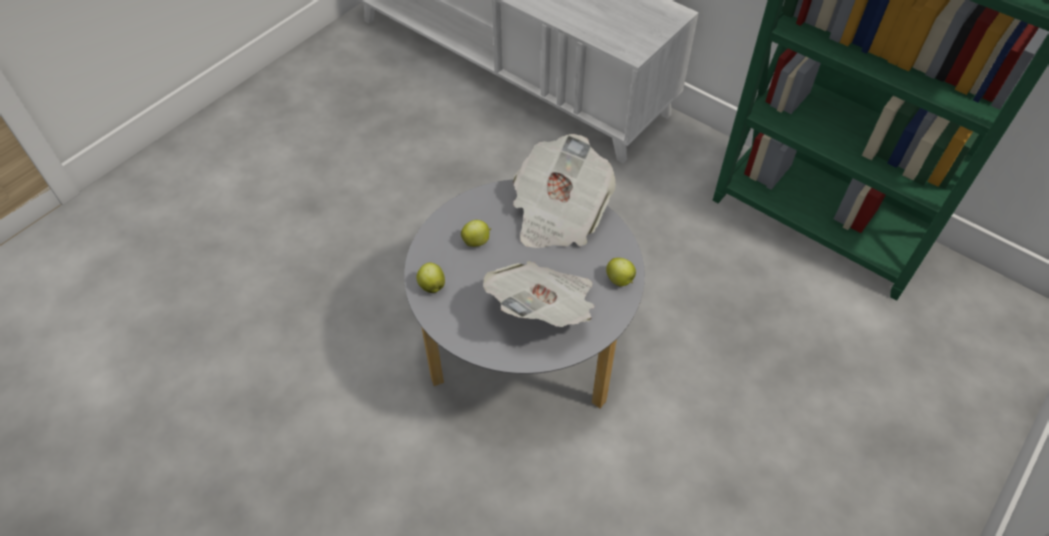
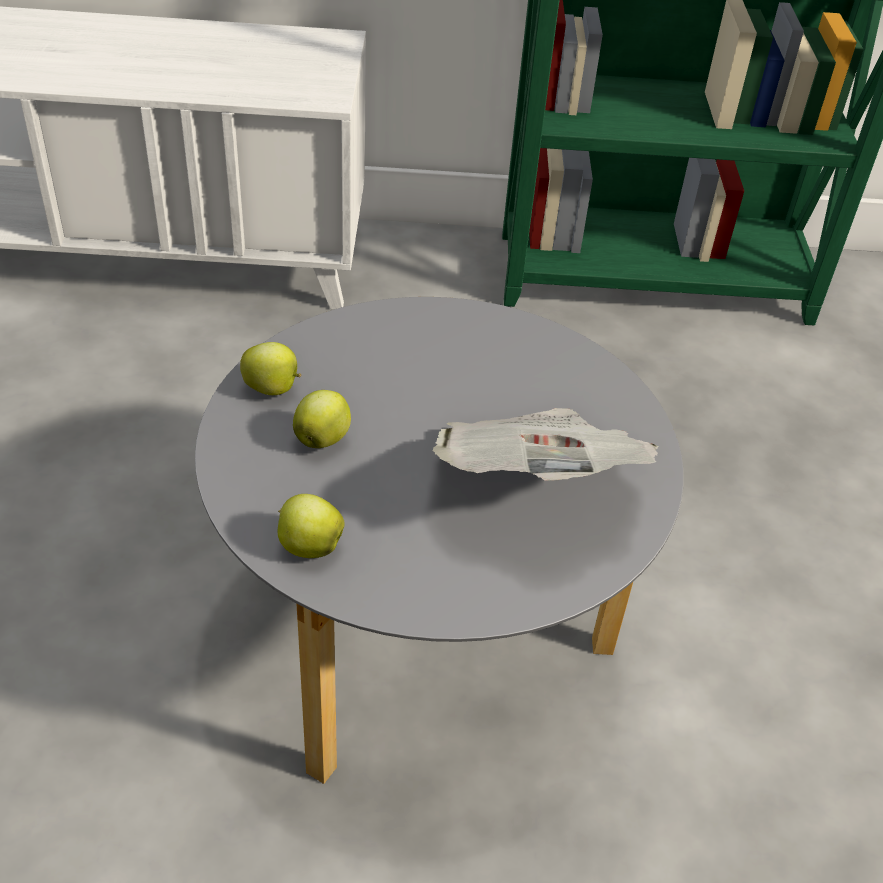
camera: 40 degrees left, 10 degrees down
(558, 213) = (416, 340): newspaper -> none
(620, 280) = (604, 388): apple -> apple (273, 389)

